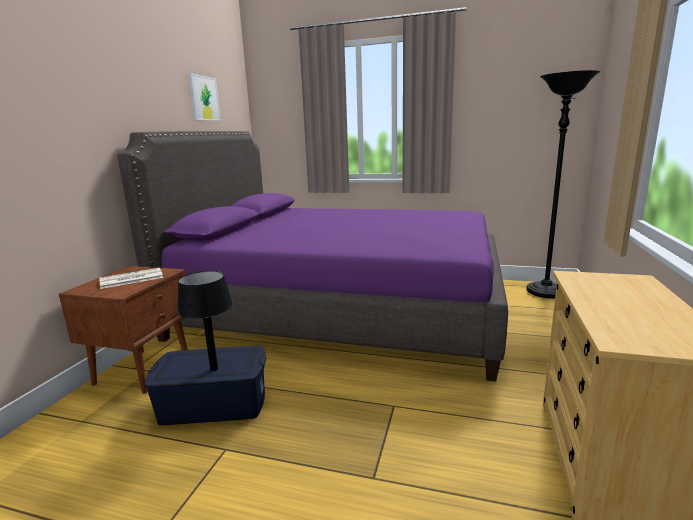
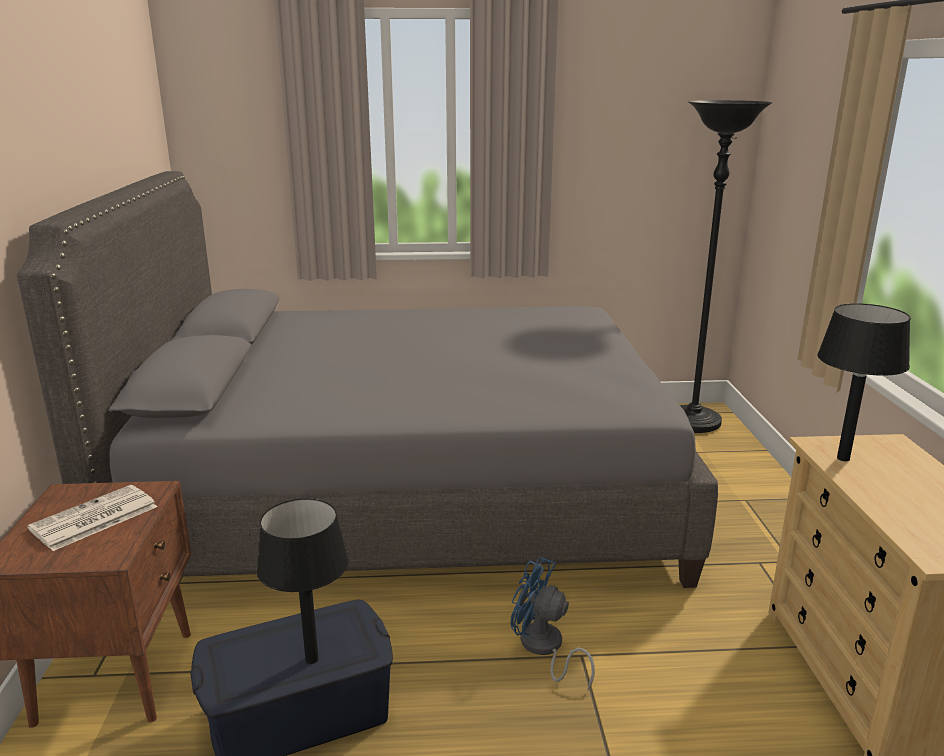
camera: 20 degrees left, 5 degrees up
(204, 98) = (109, 120): picture -> none
(342, 310) = (407, 494): purple bed -> grey bed
(372, 398) = (544, 649): none -> blue fan
(586, 283) = (843, 458): none -> black table lamp

